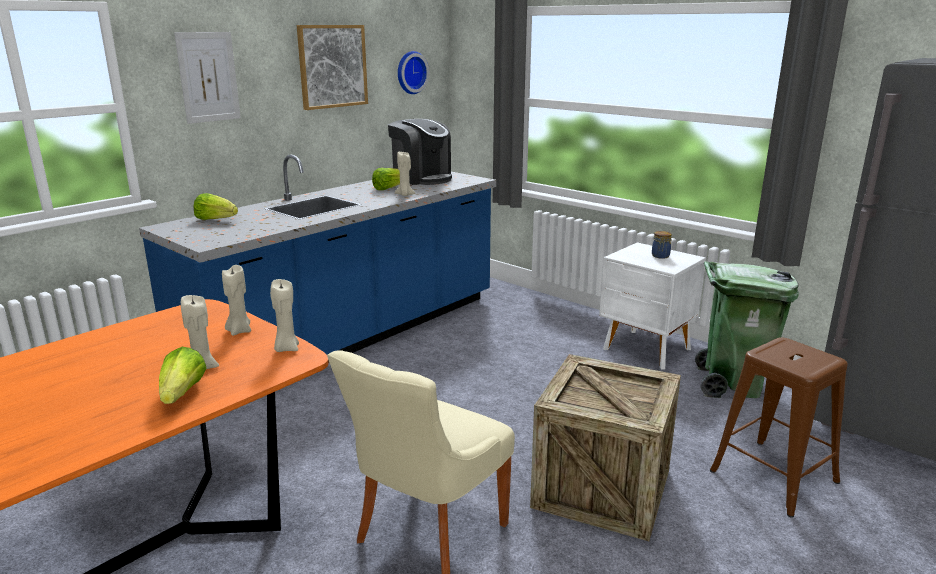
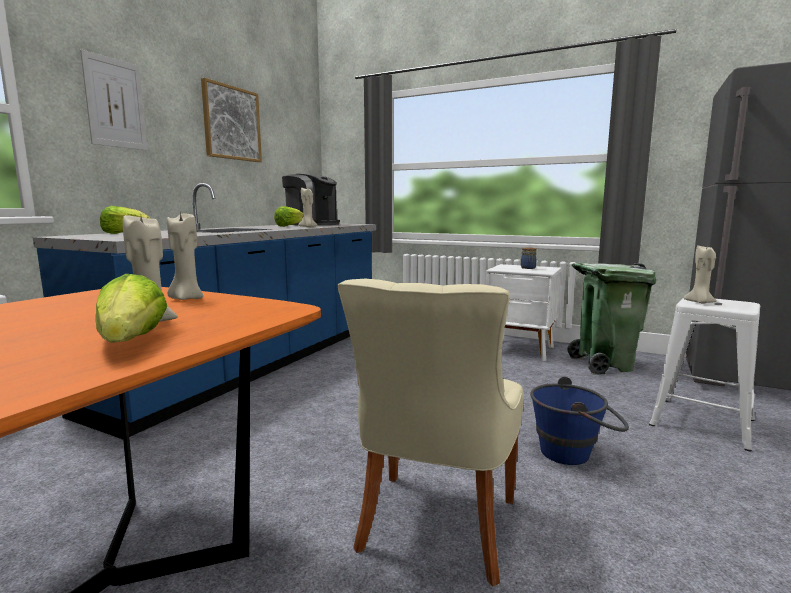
camera: 15 degrees left, 10 degrees down
(286, 348) = (259, 304): beige candle -> beige candle (699, 302)
(410, 72) = (293, 144): wall clock -> none
(602, 489) = (575, 453): crate -> blue bucket
(773, 476) = (702, 422): brown stool -> white stool

